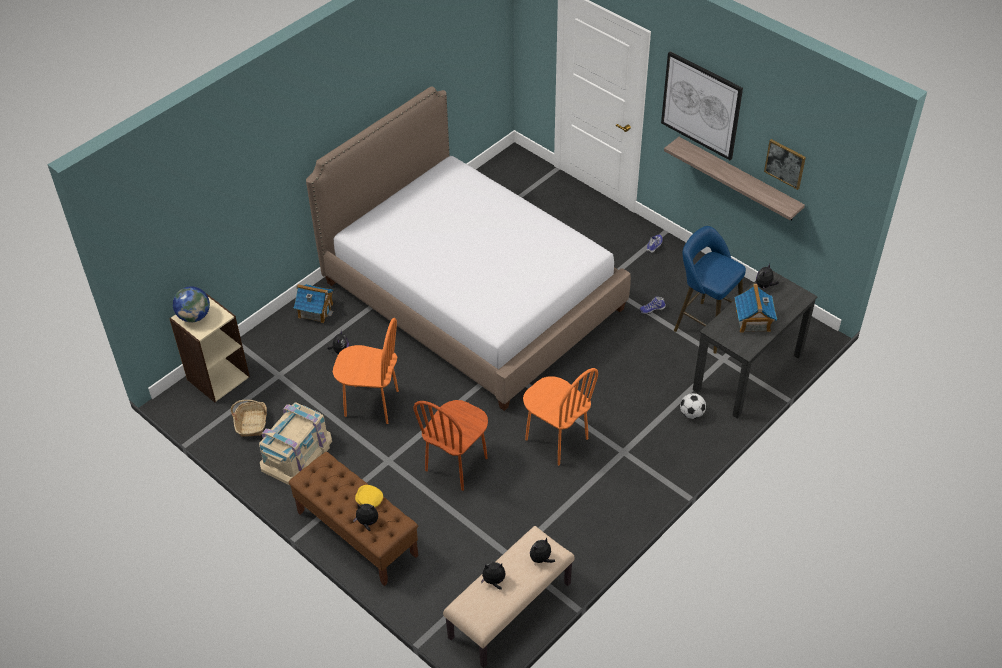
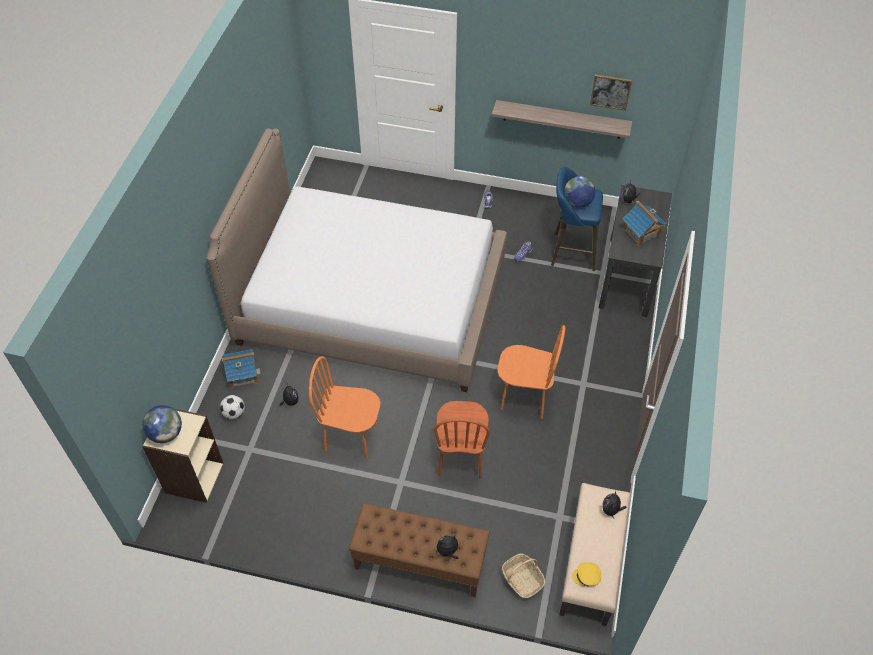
camera: 30 degrees left, 5 degrees up
(252, 423) = (255, 505): basket -> basket (522, 579)
(296, 453) = (315, 514): beige storage box -> none
(369, 499) = (434, 529): yellow cap -> yellow cap (587, 577)
(371, 404) = (351, 437): orange chair -> orange chair turned 150 degrees counterclockwise
(494, 581) = (588, 549): plush toy -> none
(691, 414) = (611, 328): football -> football (234, 413)
(701, 105) = (518, 65): picture -> none
(709, 268) = (577, 202): none -> globe

